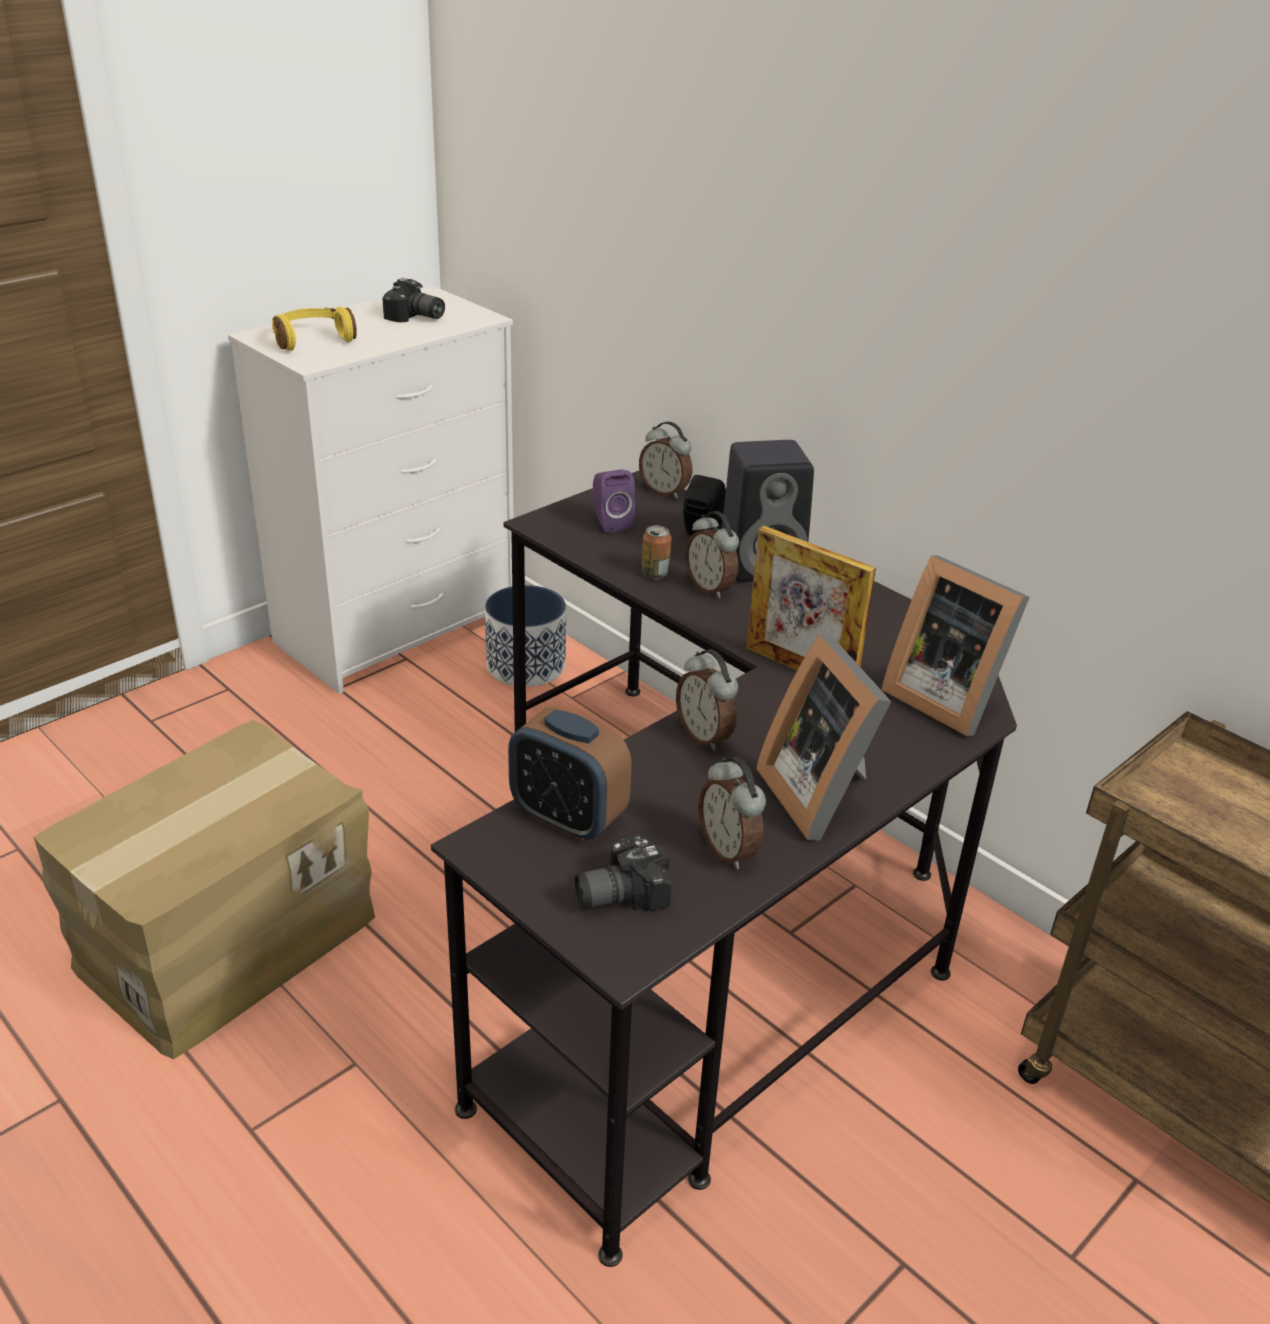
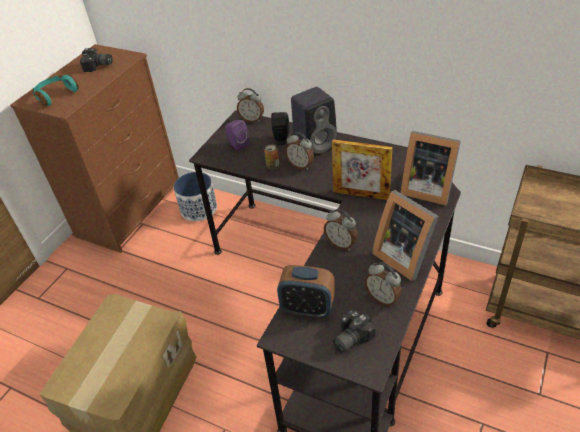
camera: 15 degrees left, 10 degrees up
(312, 339) = (55, 95): yellow headphones -> turquoise headphones
(397, 628) = (130, 209): white dresser -> brown dresser

